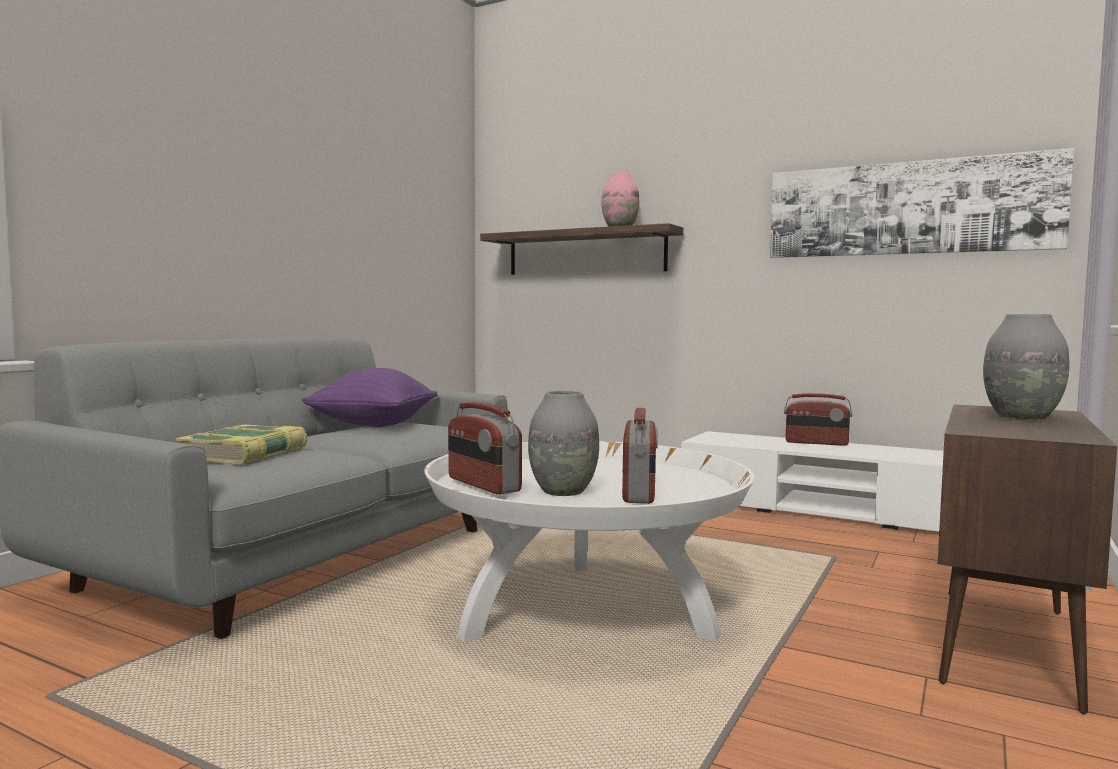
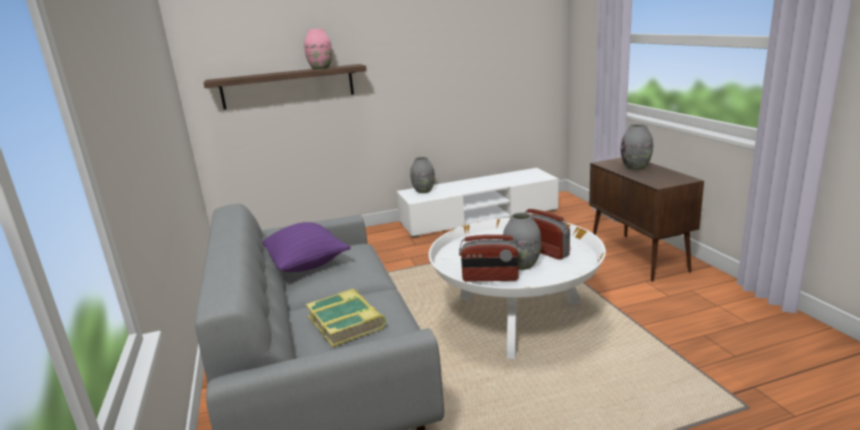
camera: 45 degrees left, 15 degrees up
(738, 437) = (424, 191): none -> grey vase
(816, 443) = (463, 183): radio -> none
(908, 208) = (487, 46): picture -> none

